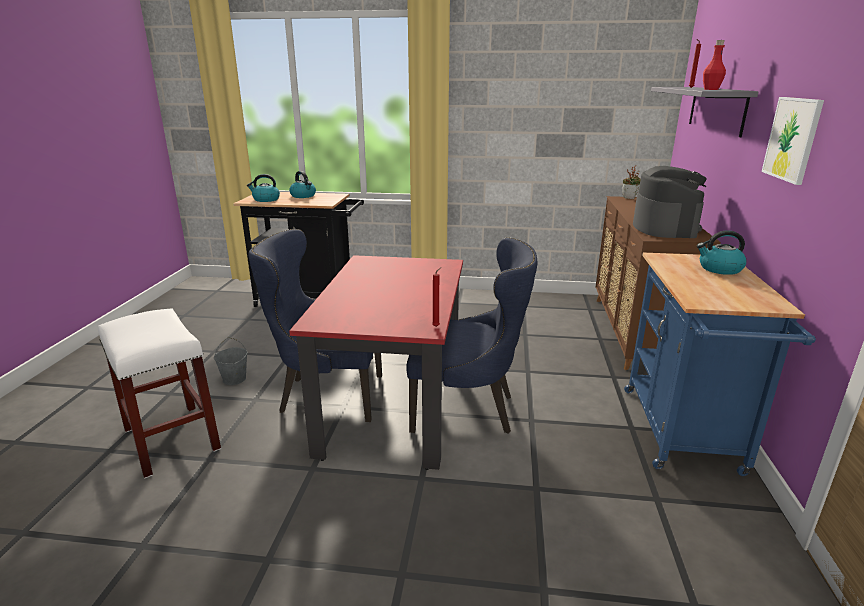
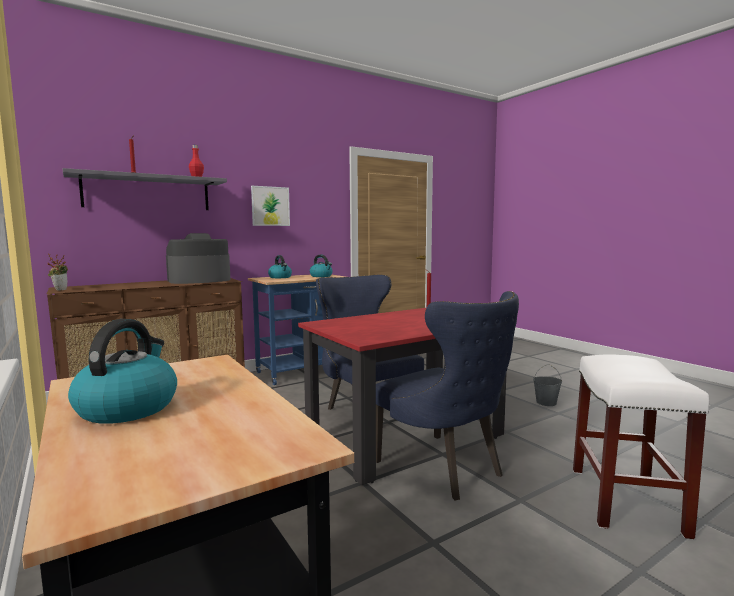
camera: 130 degrees left, 15 degrees down
(234, 379) = (532, 543): grey bucket -> grey bucket (546, 402)
(265, 199) = (240, 428): kettle -> kettle (321, 276)

